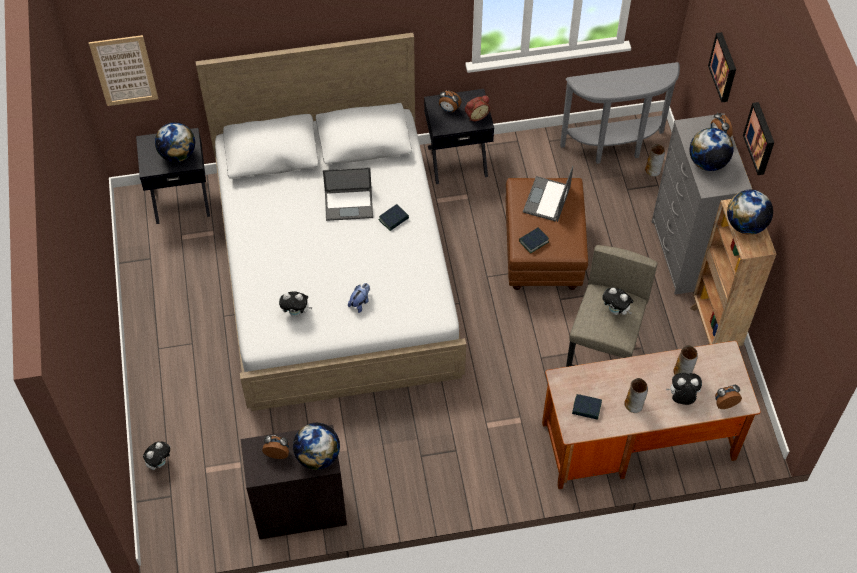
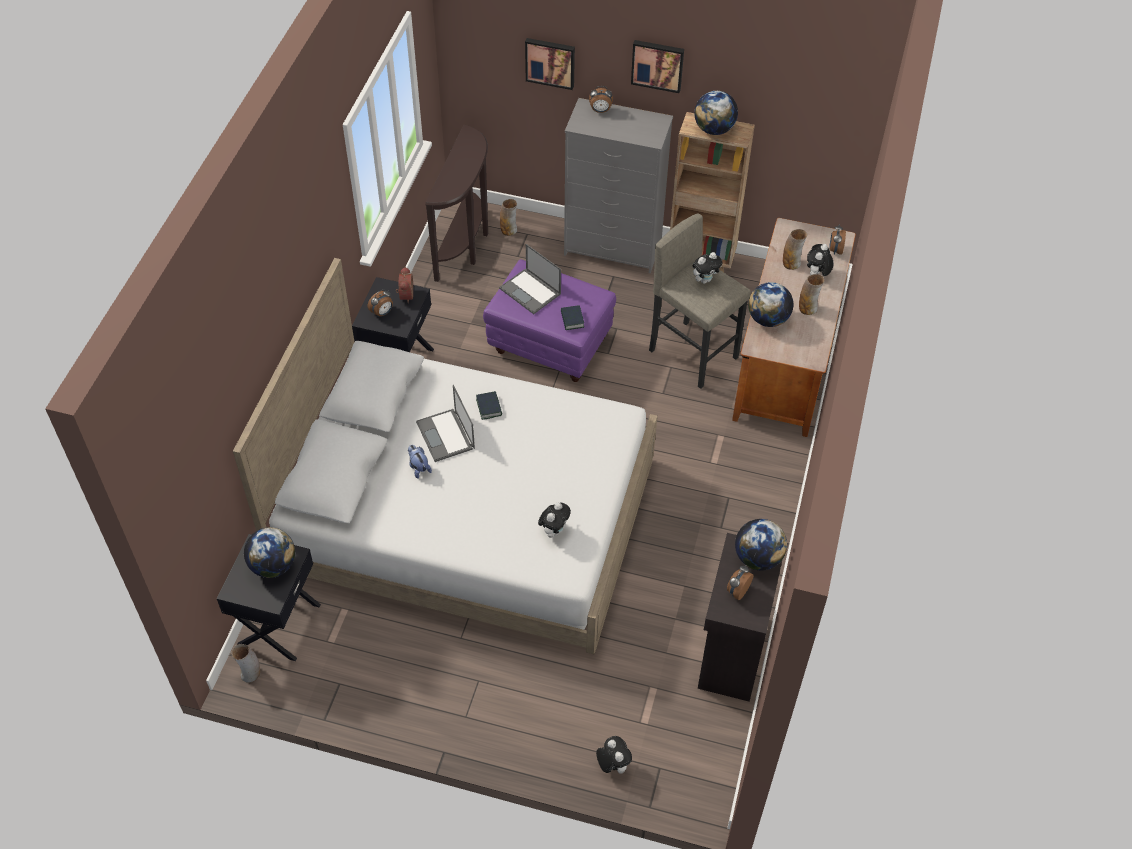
camera: 65 degrees left, 5 degrees down
(124, 70) = (192, 524): picture -> none
(134, 203) = (251, 673): none -> vase
(349, 204) = (446, 436): laptop -> laptop turned 135 degrees clockwise
(360, 302) = (573, 472): plush toy -> plush toy (418, 467)
(543, 254) = (550, 344): brown ottoman -> purple ottoman
(586, 408) = (796, 341): book -> none
(615, 148) = (466, 245): grey console table -> brown console table
(707, 162) = (625, 129): globe -> globe (768, 319)

